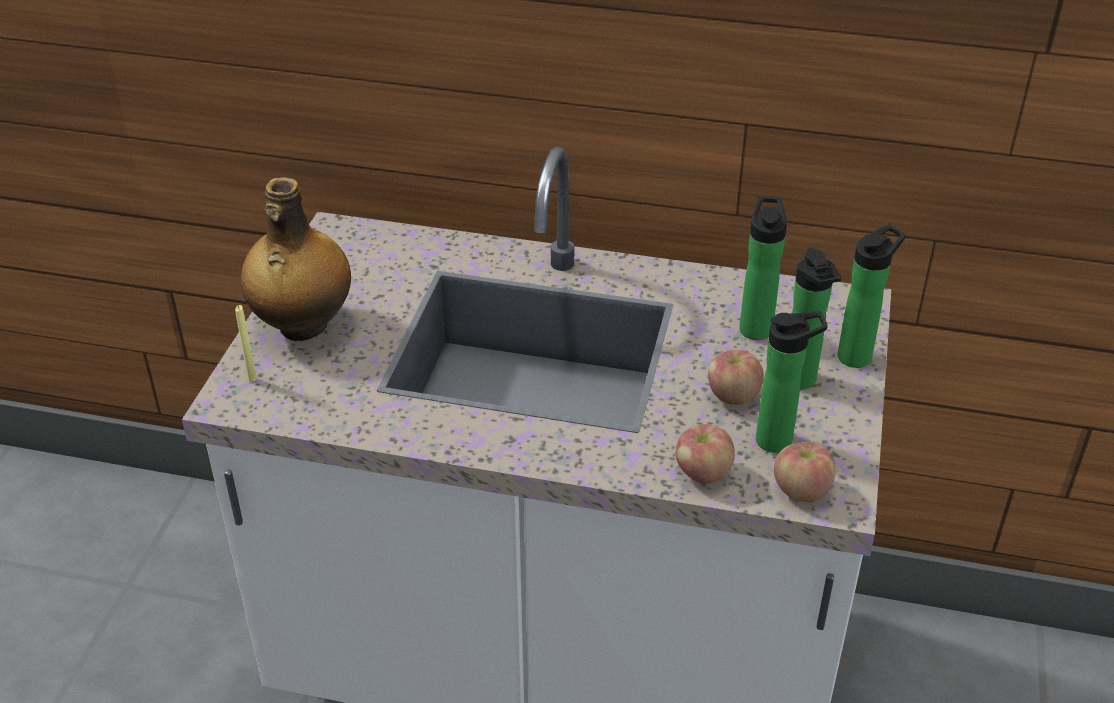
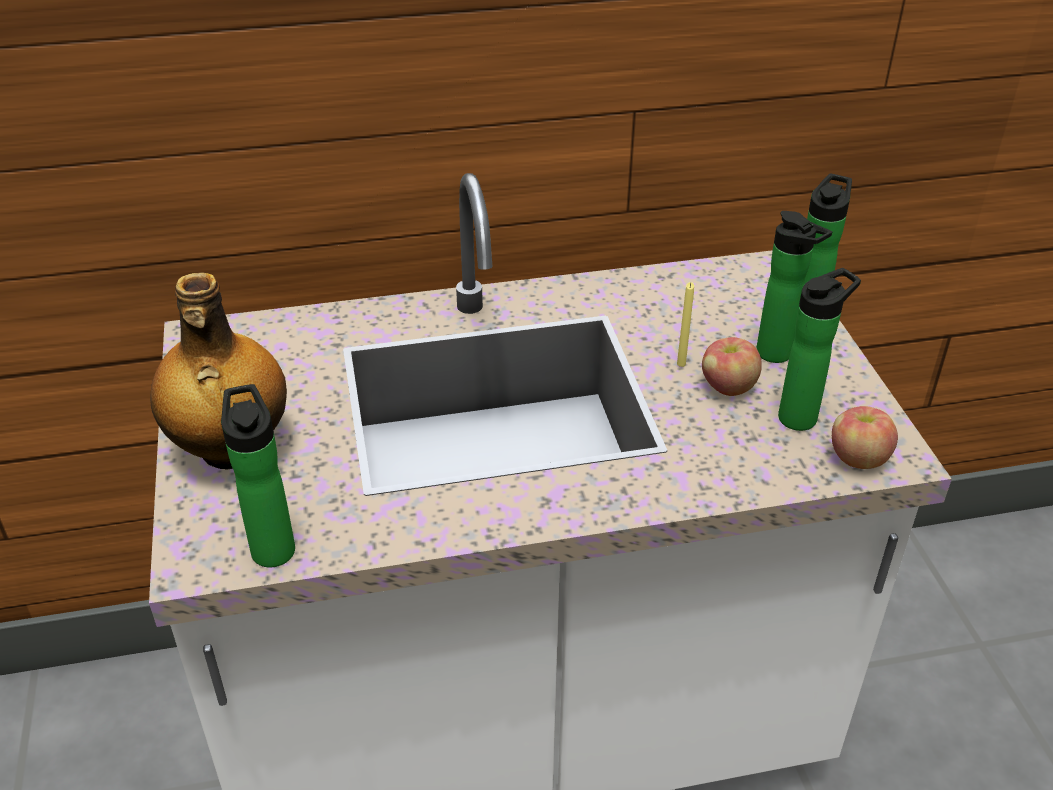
camera: 25 degrees left, 0 degrees up
(252, 379) = (208, 527): yellow candle -> yellow candle (681, 364)
(703, 473) = (758, 472): apple -> none
(755, 326) = (699, 315): bottle -> bottle (272, 546)

